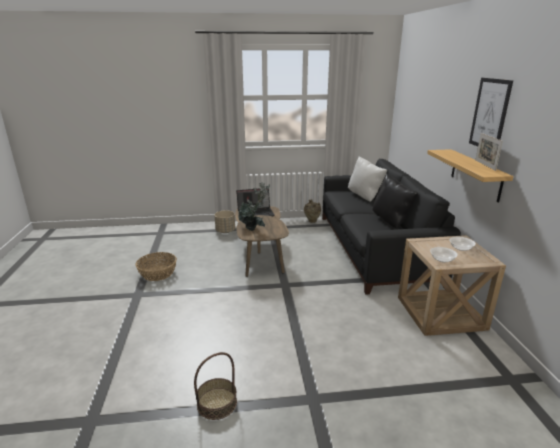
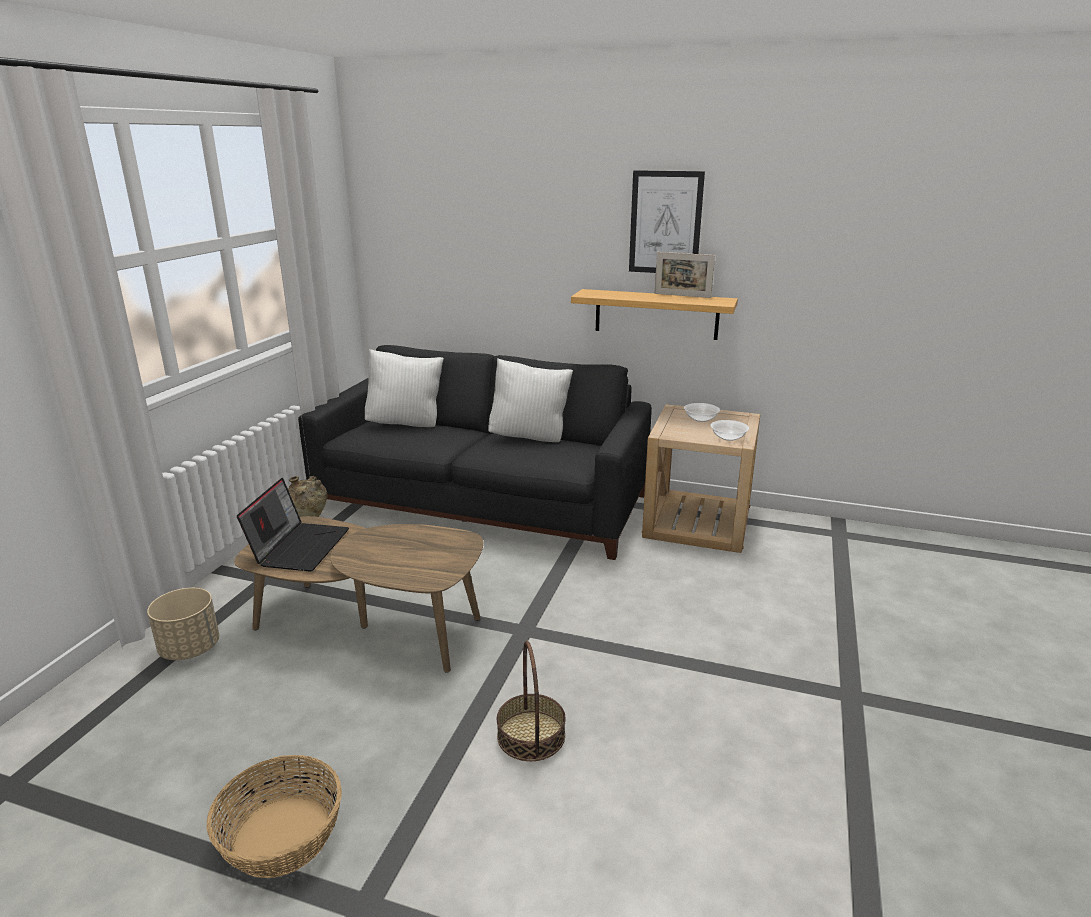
camera: 65 degrees left, 0 degrees up
(217, 403) = (848, 817): basket -> basket (531, 735)
(254, 228) = (406, 562): potted plant -> none
(391, 222) = (530, 437): black pillow -> white pillow

